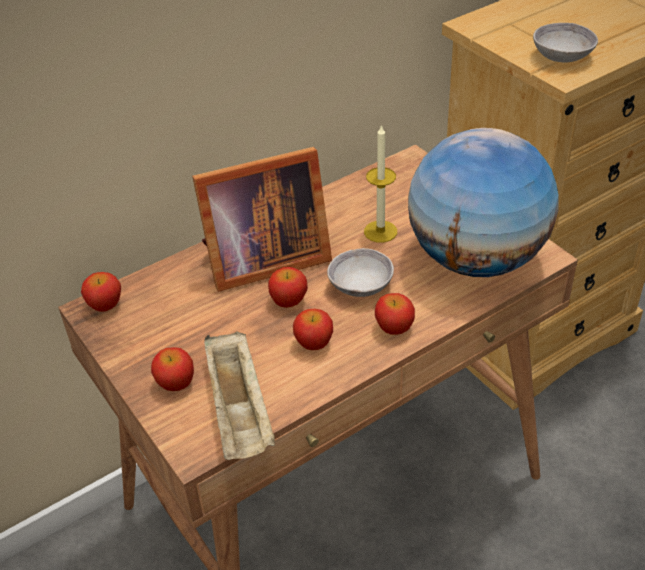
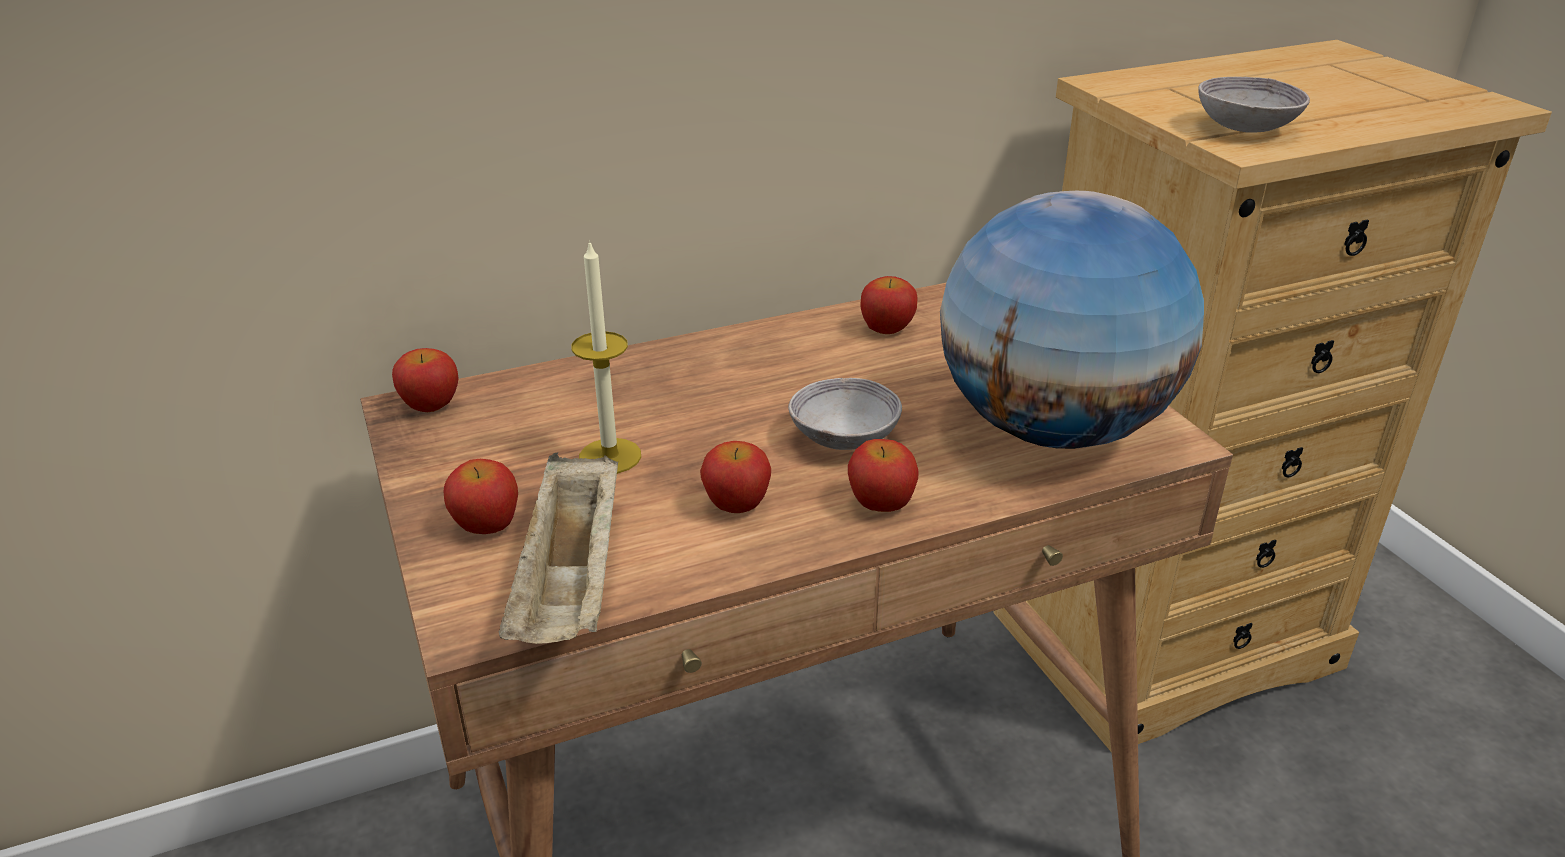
camera: 10 degrees right, 10 degrees down
(261, 260) = (697, 382): picture frame -> none
(289, 300) = (719, 440): apple -> apple (887, 328)
(380, 231) = (902, 371): candle -> candle (610, 456)

